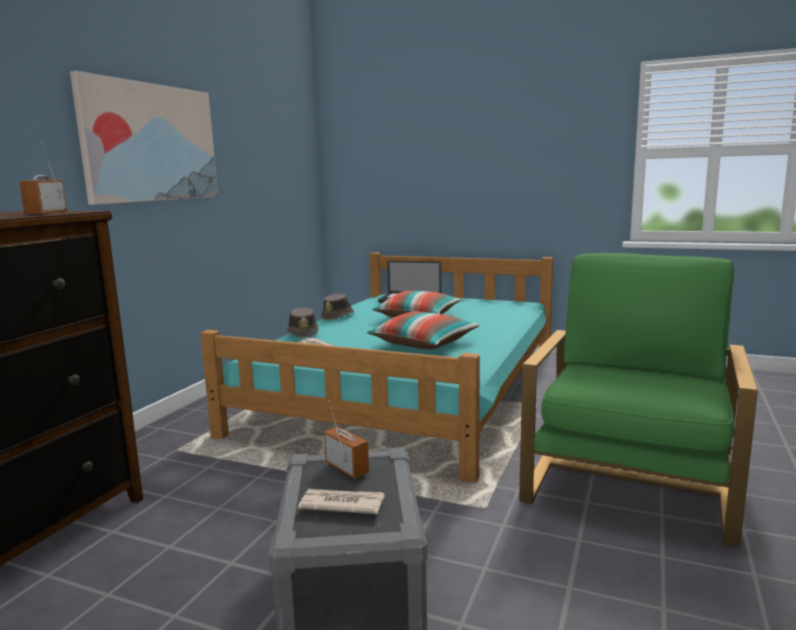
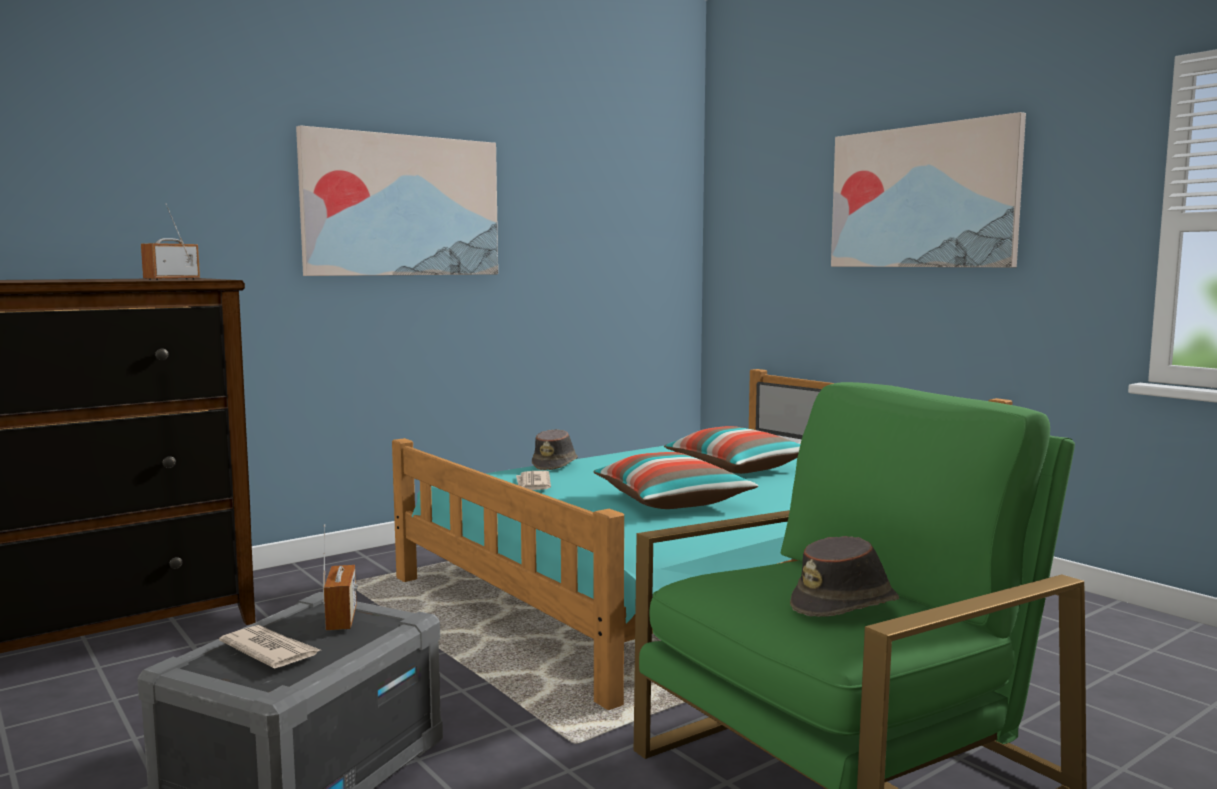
camera: 30 degrees right, 5 degrees down
(338, 316) = (636, 452): brown hat -> brown hat (845, 606)
(489, 138) = (922, 197): none -> picture

